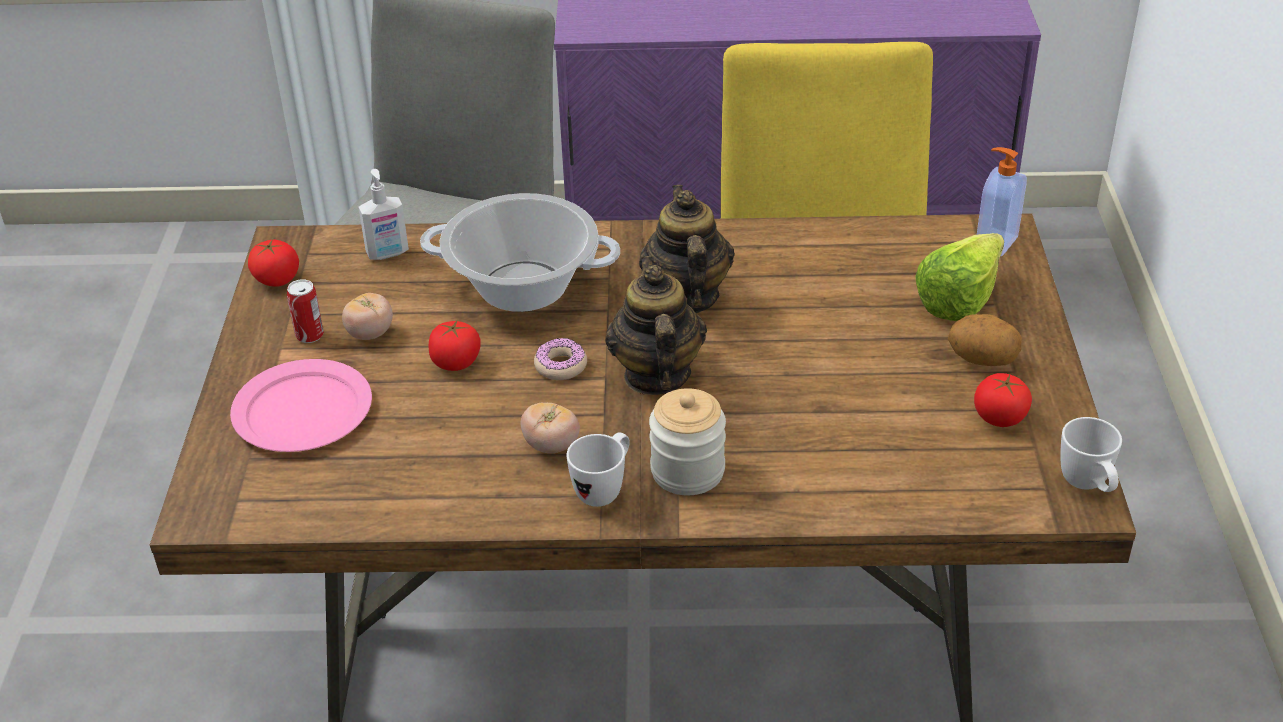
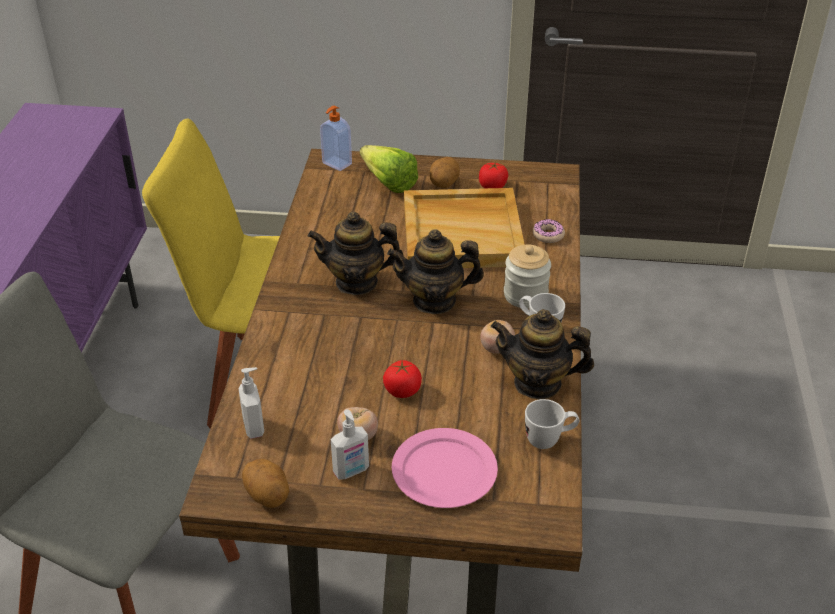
camera: 85 degrees left, 0 degrees up
(277, 279) = (268, 496): tomato -> potato
(309, 335) = (351, 471): can -> soap dispenser
(475, 492) = (538, 383): none -> teapot
(523, 286) = (322, 355): cooking pot -> none
(561, 366) = (417, 341): donut -> donut (548, 235)
(844, 392) = (463, 232): none -> beige tray
(1088, 486) = (547, 170): white mug -> white mug (549, 440)

